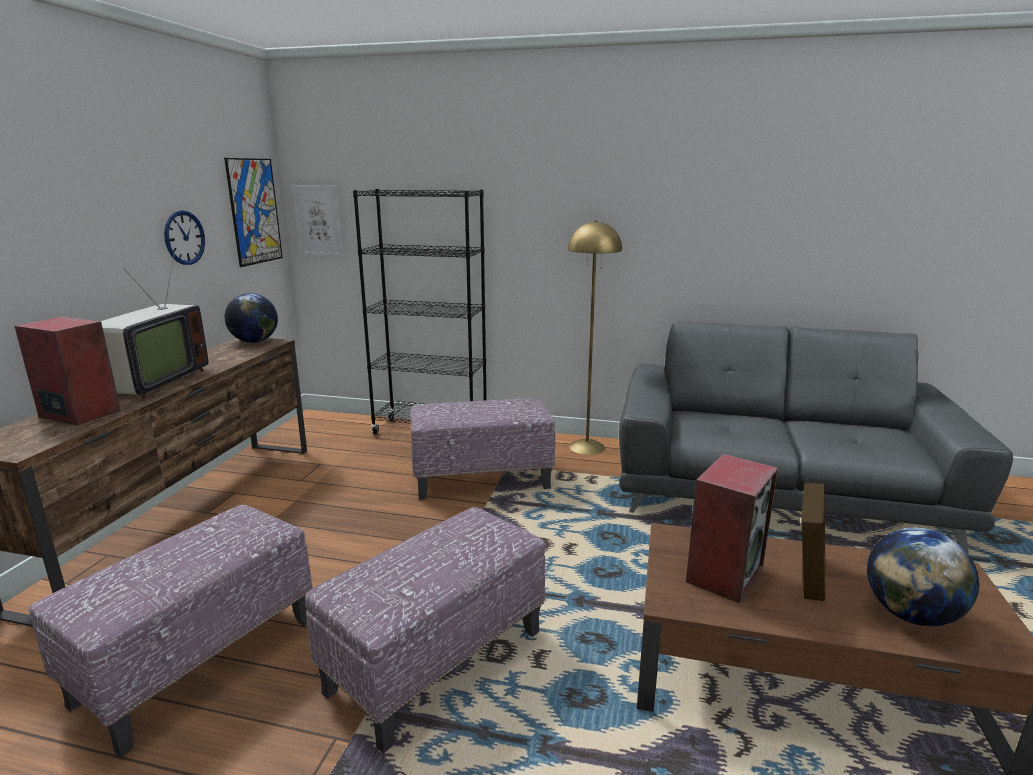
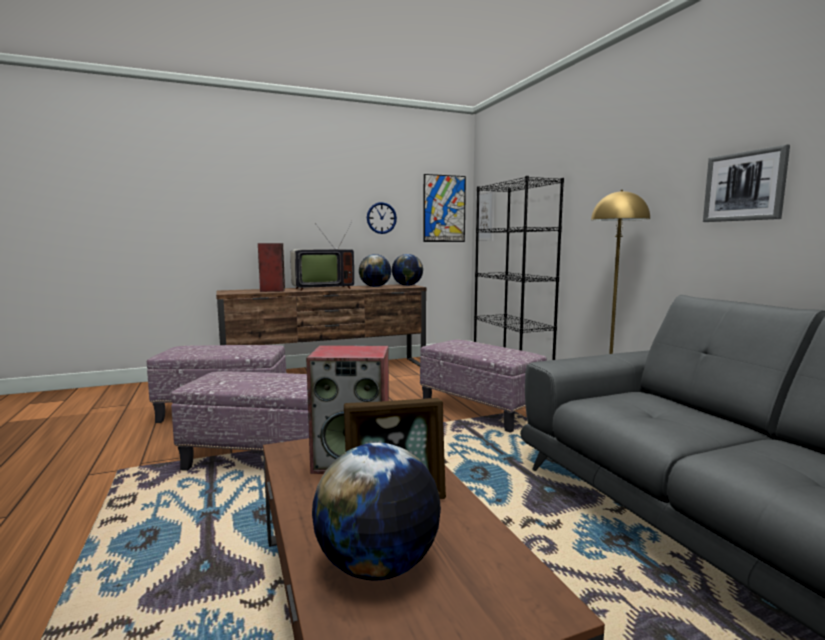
camera: 55 degrees right, 10 degrees down
(222, 356) = (375, 286): none -> globe
(700, 226) = (744, 186): none -> picture

